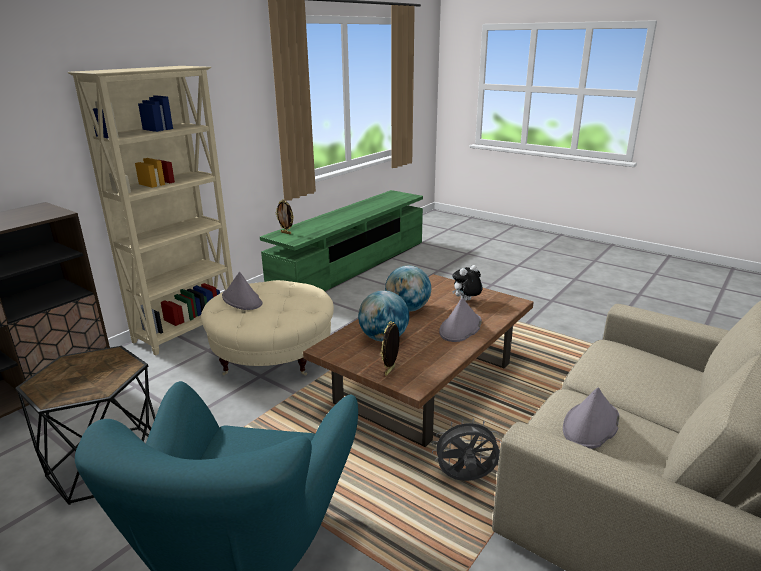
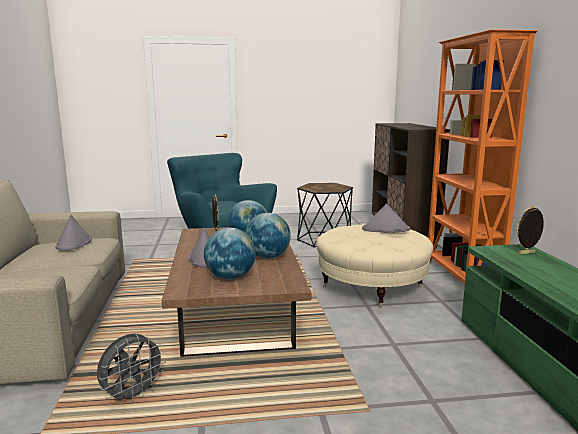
camera: 135 degrees right, 10 degrees down
(188, 329) = (461, 276): beige bookcase -> orange bookcase
(465, 479) = (154, 285): grey fan -> grey fan (132, 396)
(466, 301) = (230, 277): plush toy -> globe

